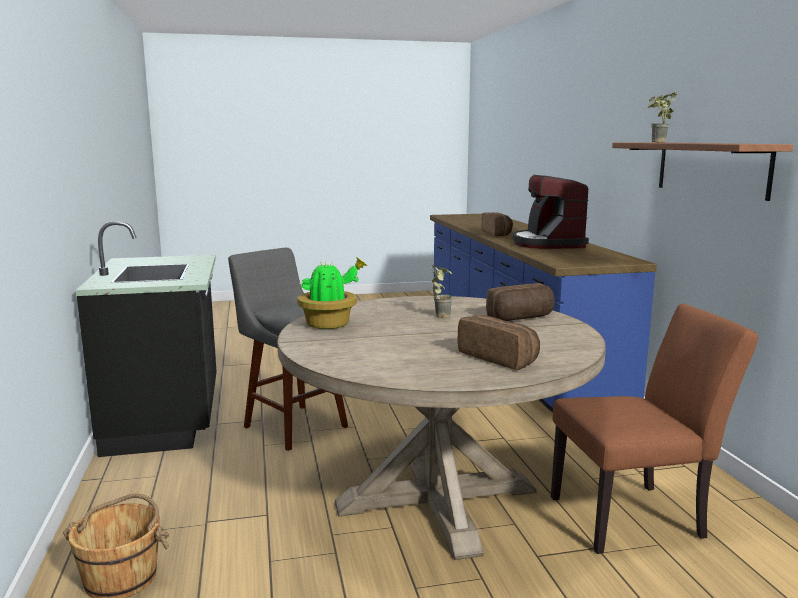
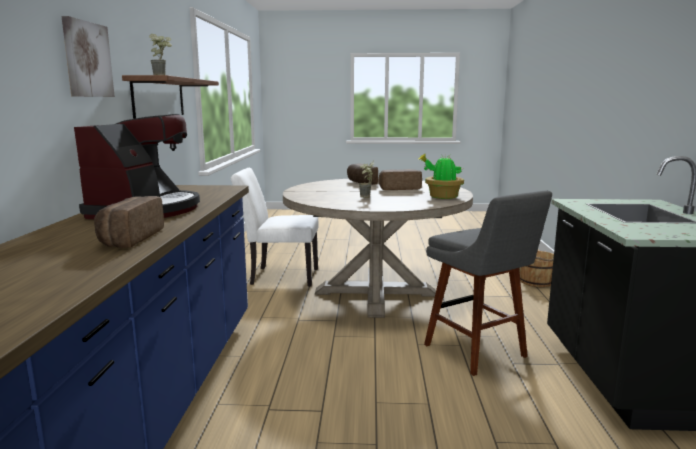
camera: 165 degrees left, 0 degrees up
(521, 318) = (316, 194): bread -> bread (399, 188)
(622, 132) = (87, 59): none -> picture
(637, 516) = (278, 276): brown chair -> white chair

